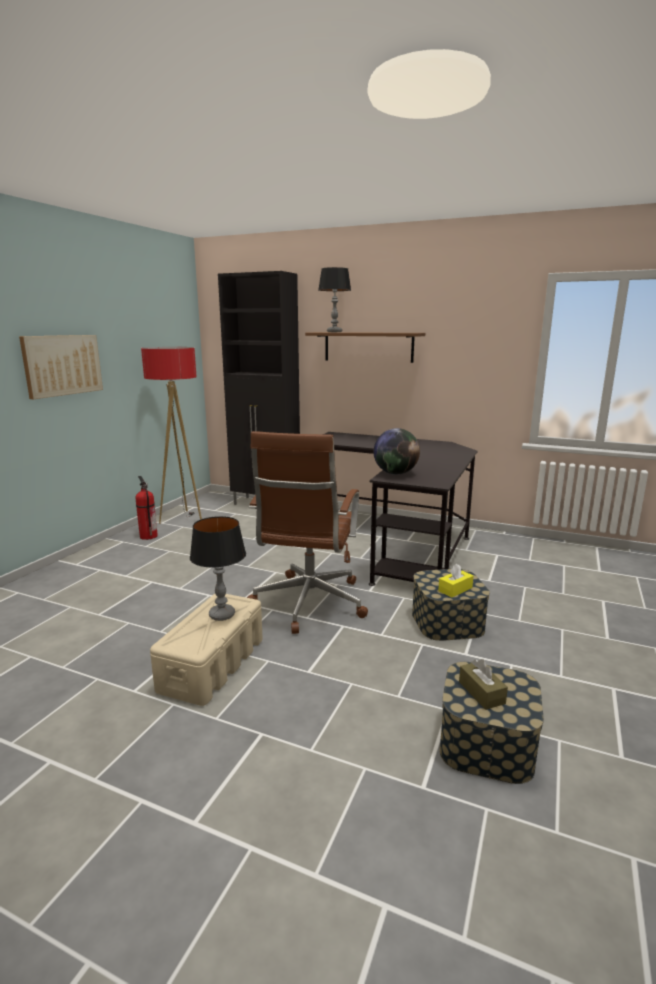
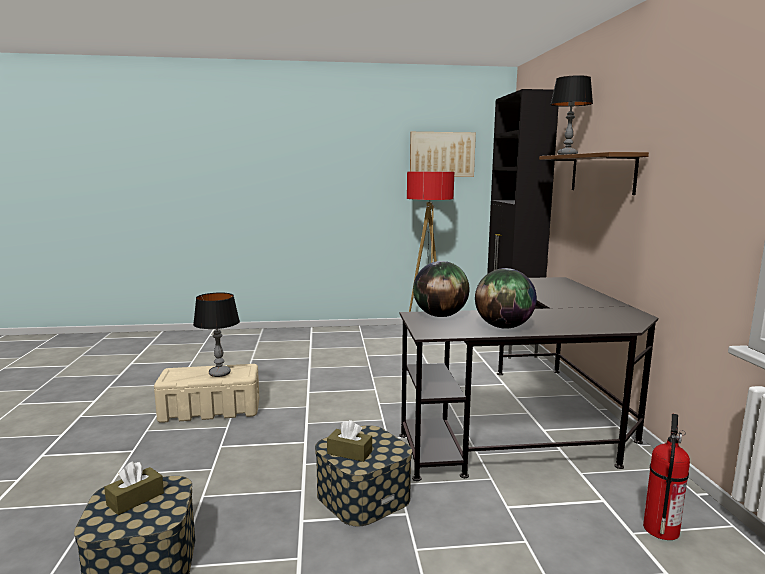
camera: 60 degrees right, 5 degrees down
(62, 365) = (338, 181): picture -> picture (442, 154)
(148, 536) = (379, 333): fire extinguisher -> fire extinguisher (660, 528)
(308, 604) = (330, 417): brown office chair -> none
(440, 467) = (503, 327): none -> globe
(455, 589) = (349, 452): yellow tissue box -> brown tissue box

